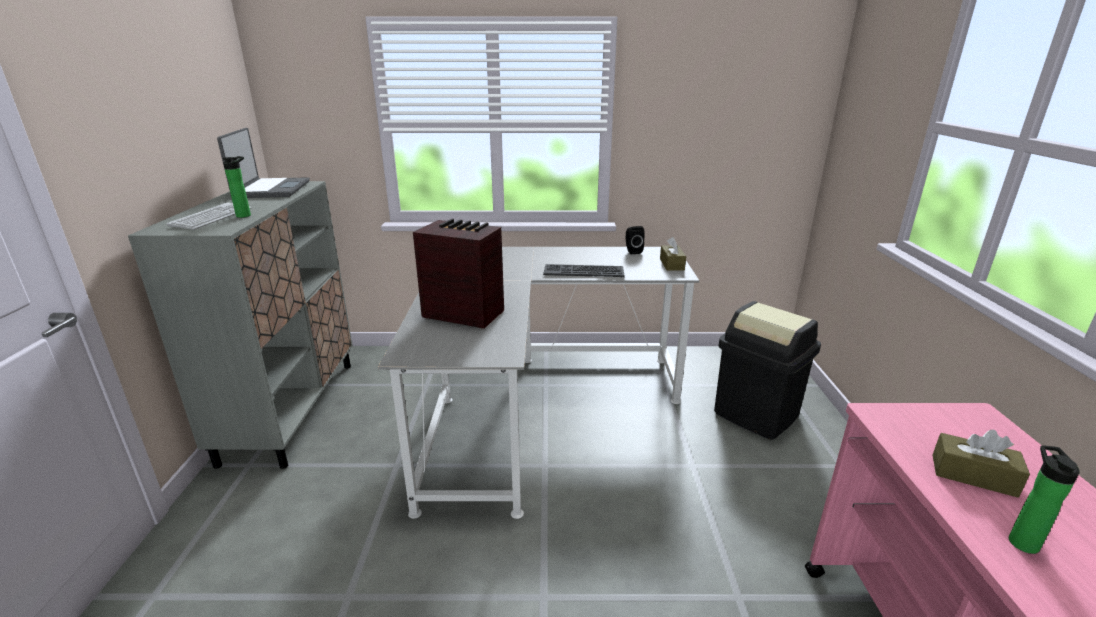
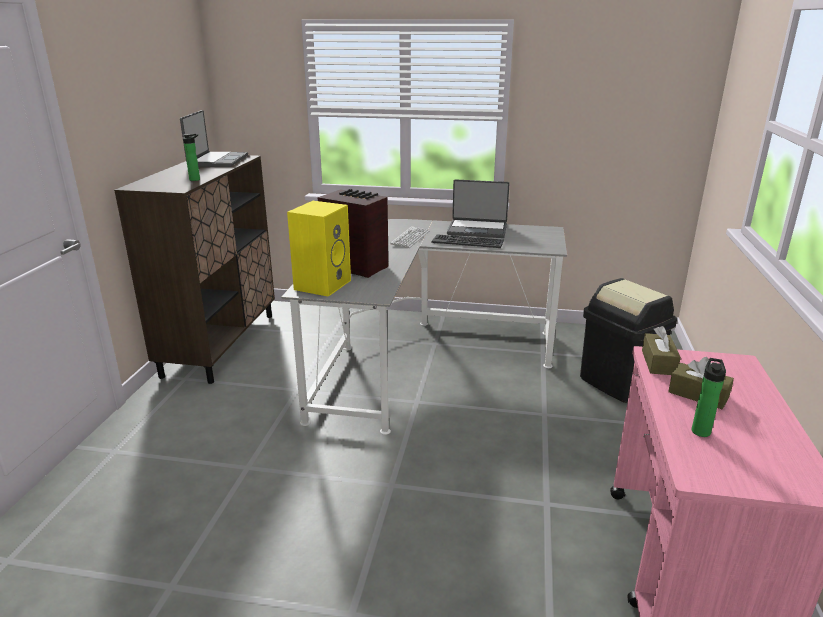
camera: 10 degrees right, 0 degrees up
(212, 217) = (172, 180): keyboard -> keyboard (410, 238)
(291, 409) = (221, 344): grey cabinet -> brown cabinet
(428, 343) = (322, 284): none -> yellow speaker
(588, 255) = (477, 229): none -> laptop
(632, 251) = (519, 228): black speaker -> none
(671, 264) = (549, 241): brown tissue box -> brown tissue box (658, 362)

